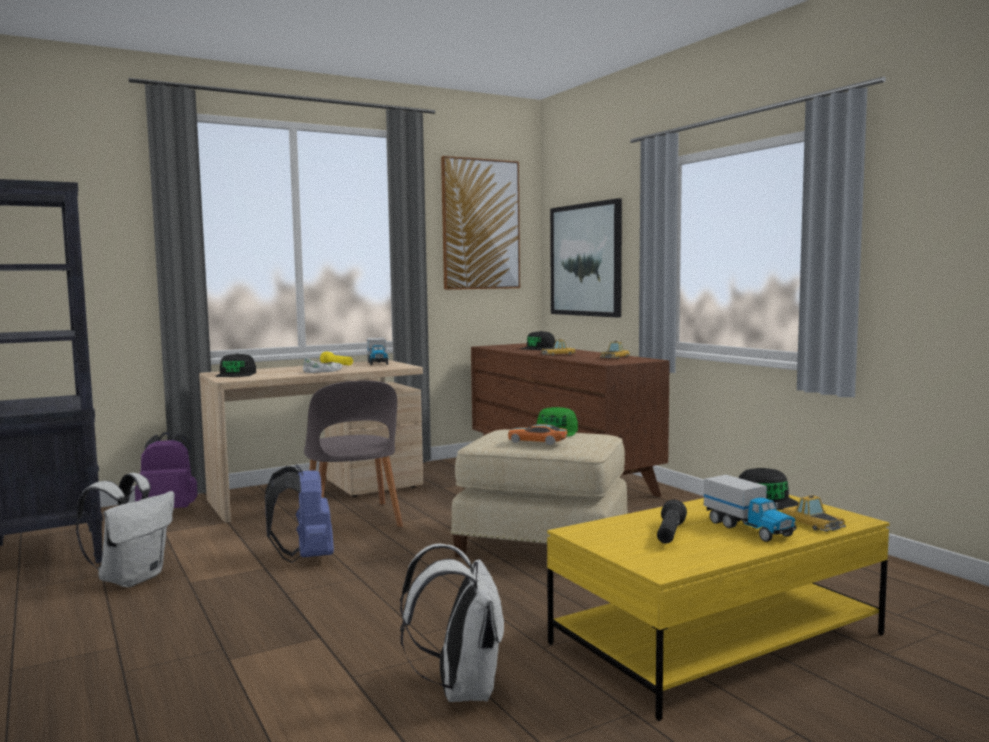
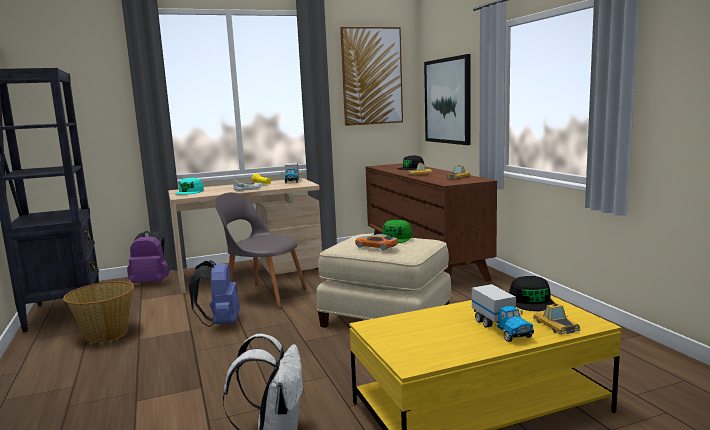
camera: 10 degrees right, 5 degrees up
(132, 578) = (105, 334): white backpack -> basket
(236, 374) = (190, 192): black cap -> turquoise cap
(352, 521) = (263, 295): grey chair -> grey chair turned 120 degrees clockwise
(669, 535) = (437, 331): black flashlight -> none

